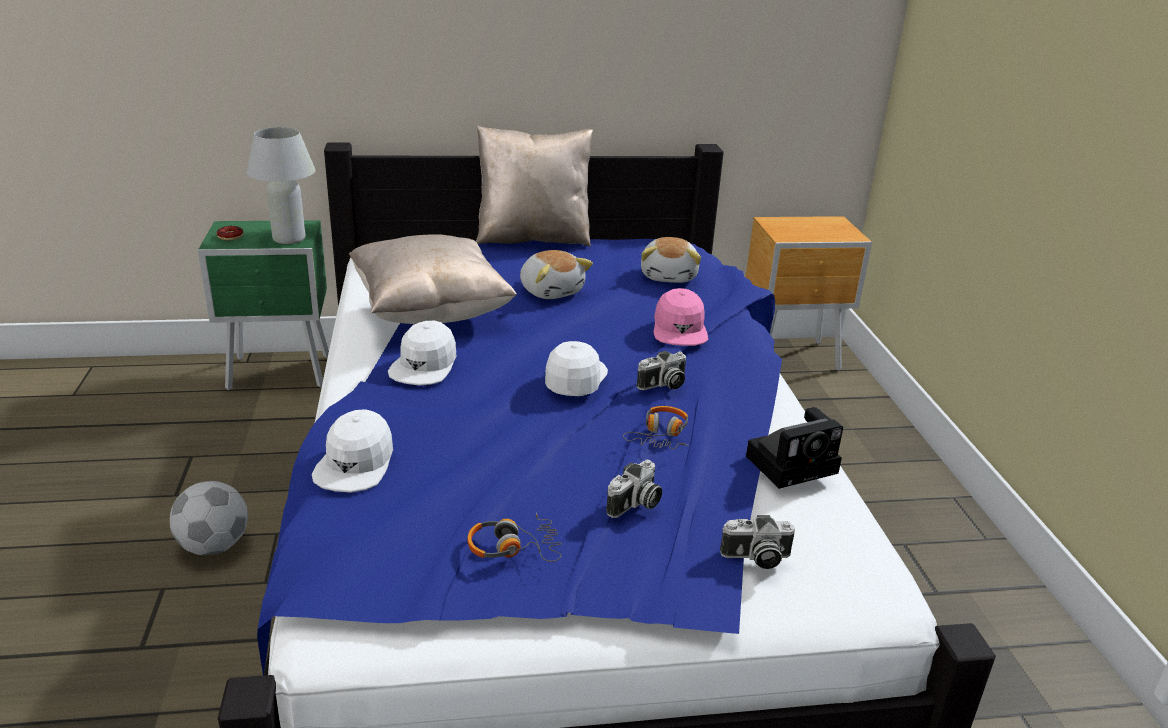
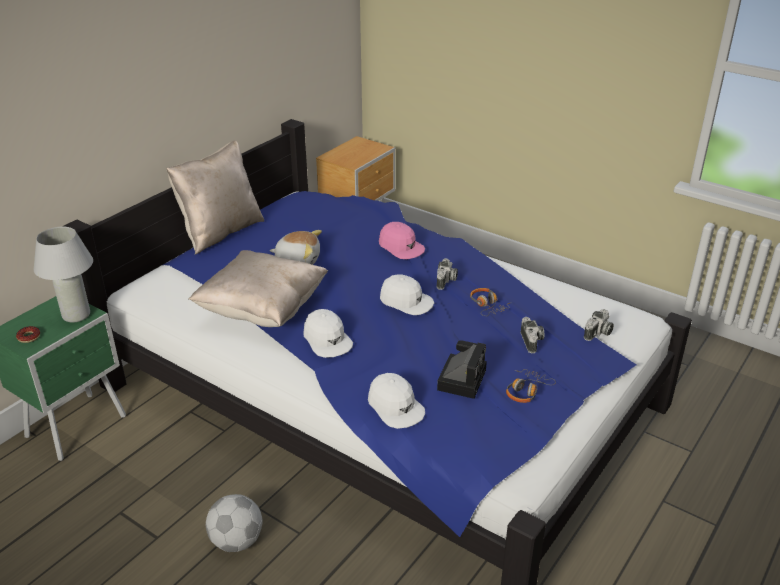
camera: 45 degrees left, 5 degrees up
(574, 378) = (406, 301): white cap -> white cap turned 150 degrees clockwise
(669, 276) = (337, 218): plush toy -> none
(794, 463) = (546, 286): camera -> camera (461, 378)

